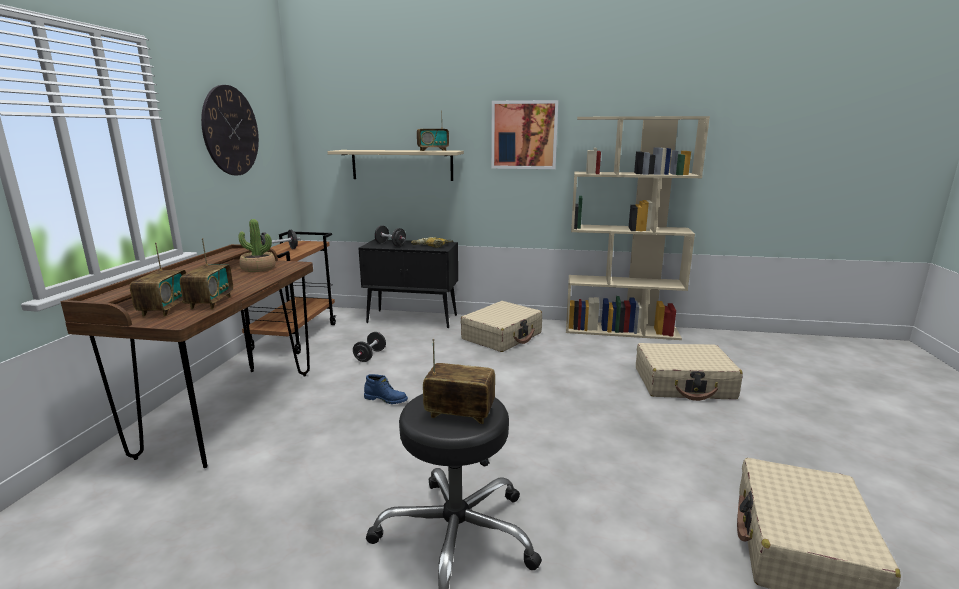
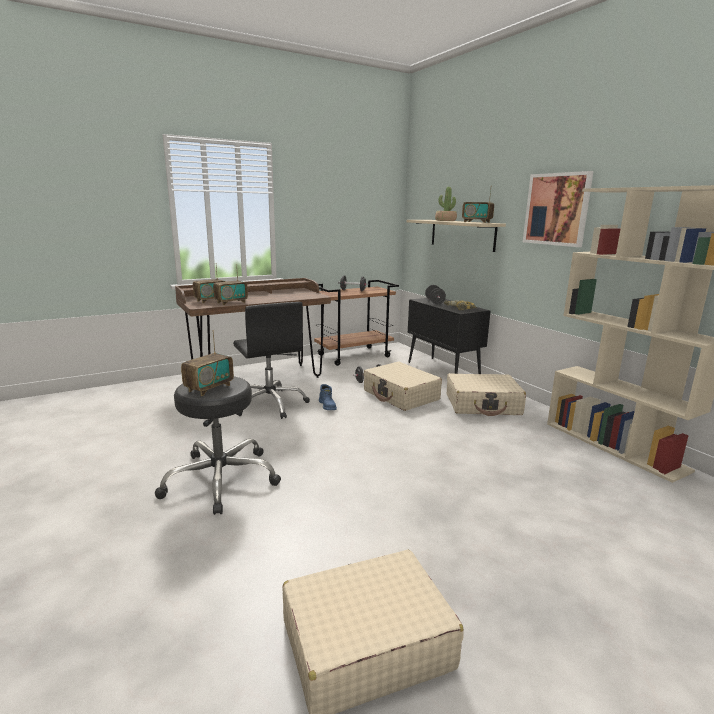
camera: 50 degrees right, 0 degrees up
(231, 131) = (336, 202): wall clock -> none
(258, 268) = (296, 294): potted plant -> potted plant (445, 220)
(319, 430) = (270, 404): none -> black office chair
(460, 414) = (209, 388): radio -> radio turned 60 degrees clockwise
(684, 384) = (569, 509): beige suitcase -> beige suitcase (401, 395)

